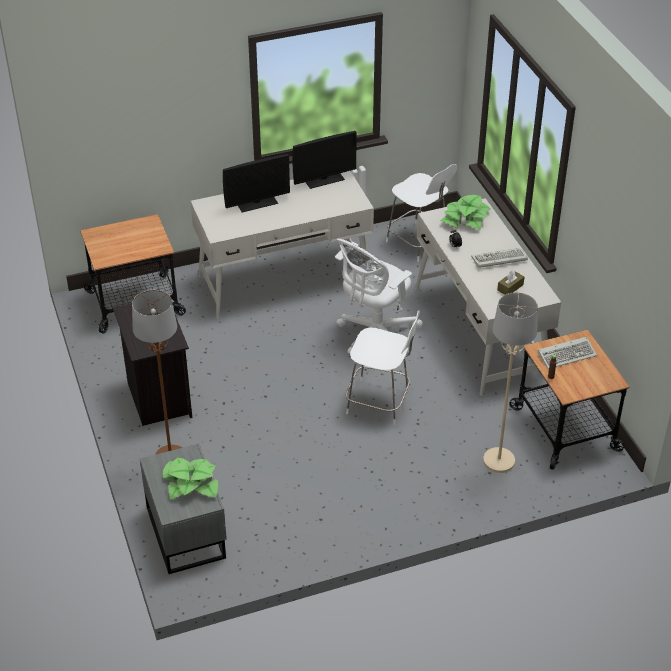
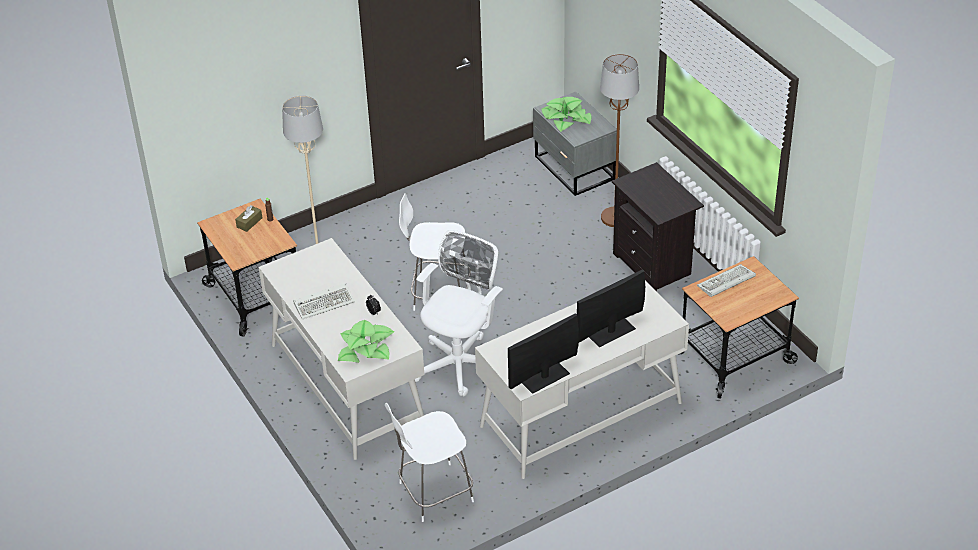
camera: 170 degrees right, 0 degrees up
(418, 243) = (433, 493): white chair -> white chair turned 60 degrees counterclockwise
(510, 287) = (311, 273): brown tissue box -> brown tissue box (249, 222)
(567, 354) = (253, 242): keyboard -> keyboard (725, 283)

